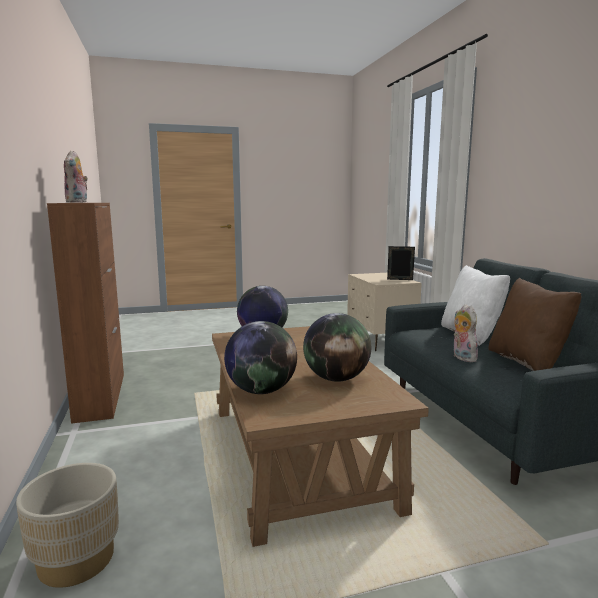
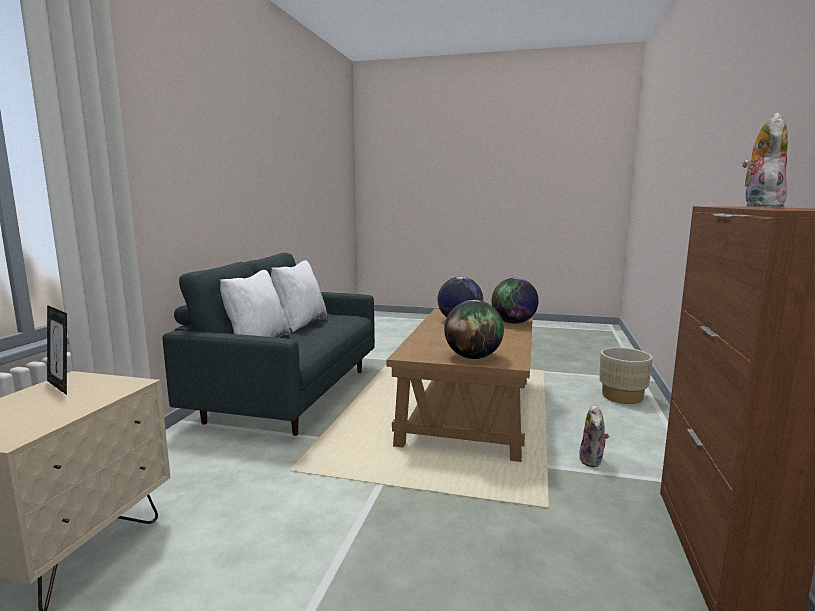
camera: 150 degrees left, 0 degrees up
(462, 357) = (330, 331): plush toy -> plush toy (593, 461)
(527, 362) = (300, 323): brown pillow -> white pillow

